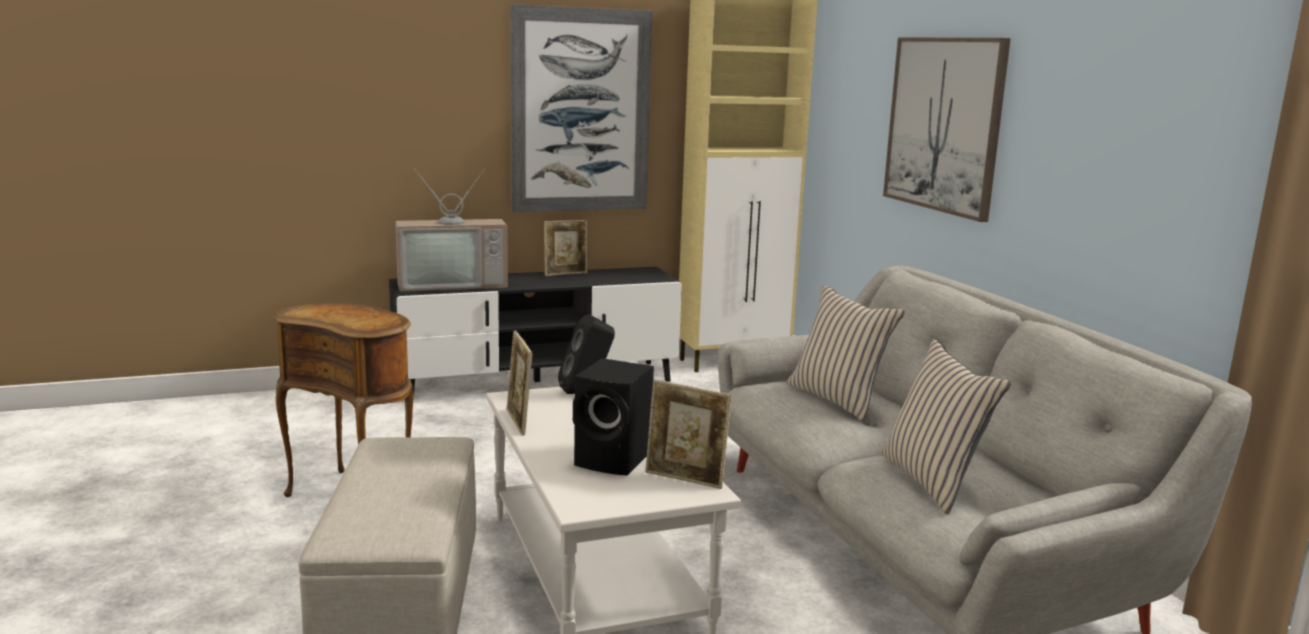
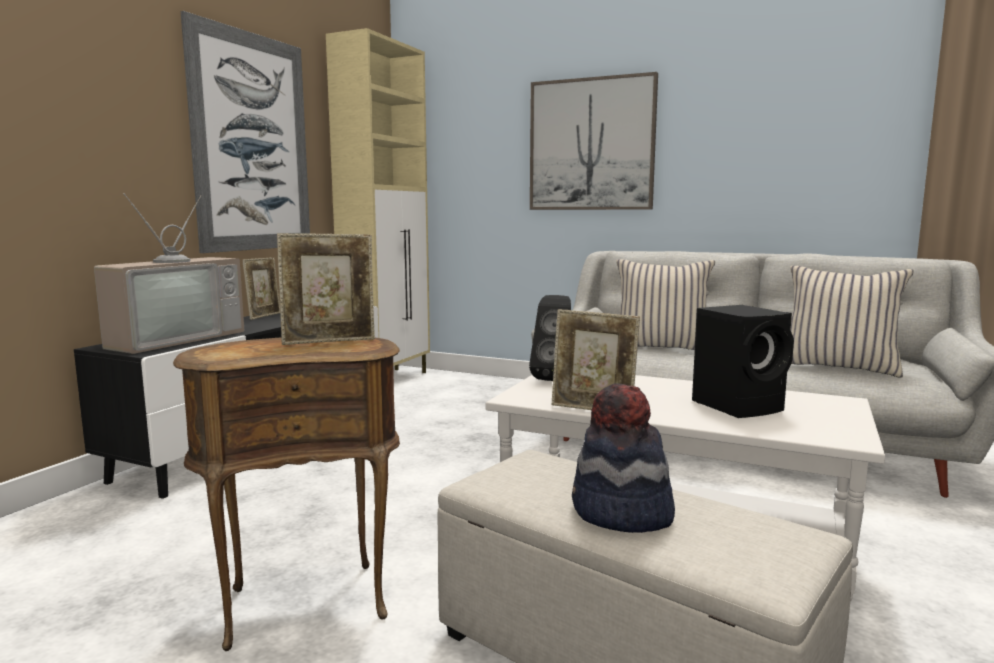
camera: 45 degrees left, 5 degrees down
(377, 485) = (621, 513): none -> hat
(685, 479) = (809, 400): picture frame -> picture frame (329, 341)

